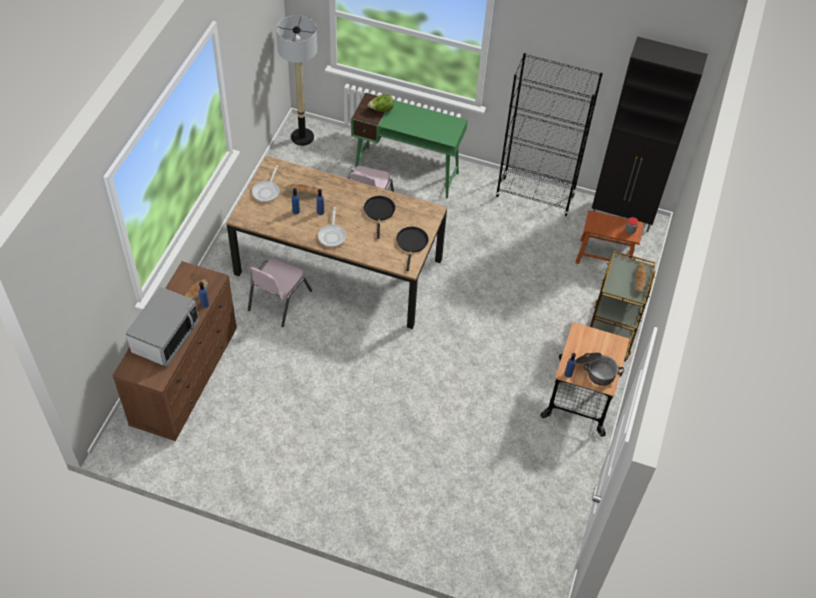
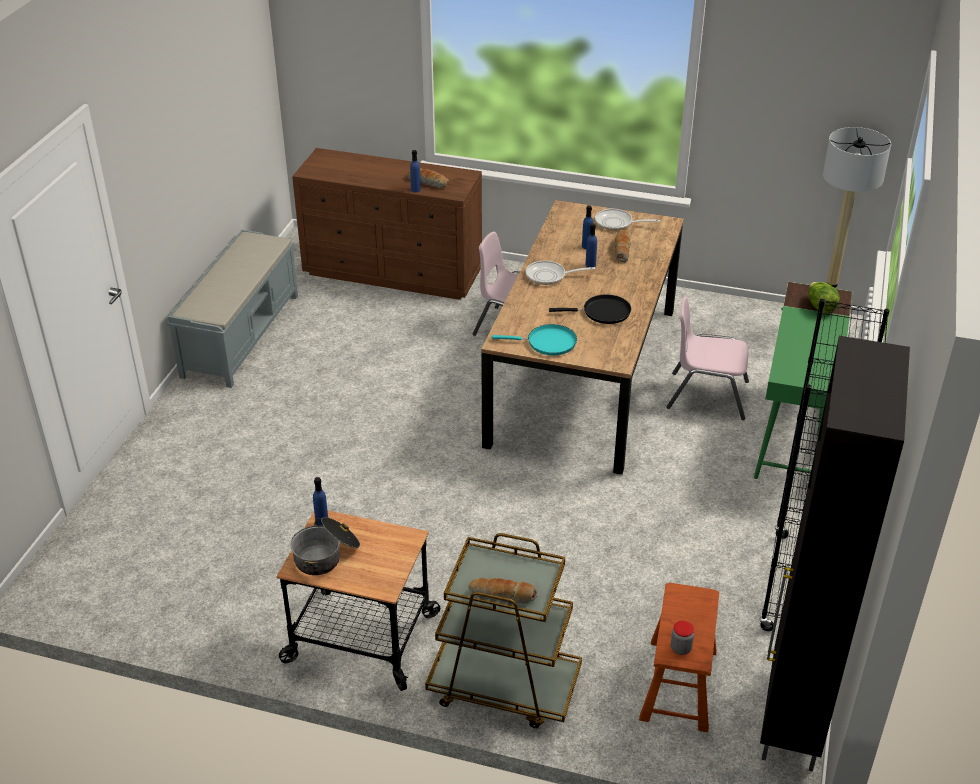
camera: 90 degrees right, 15 degrees down
(165, 337) = (367, 171): microwave -> none
(259, 484) = (241, 334): none -> grey bench
(412, 243) = (547, 343): black frying pan -> turquoise frying pan

